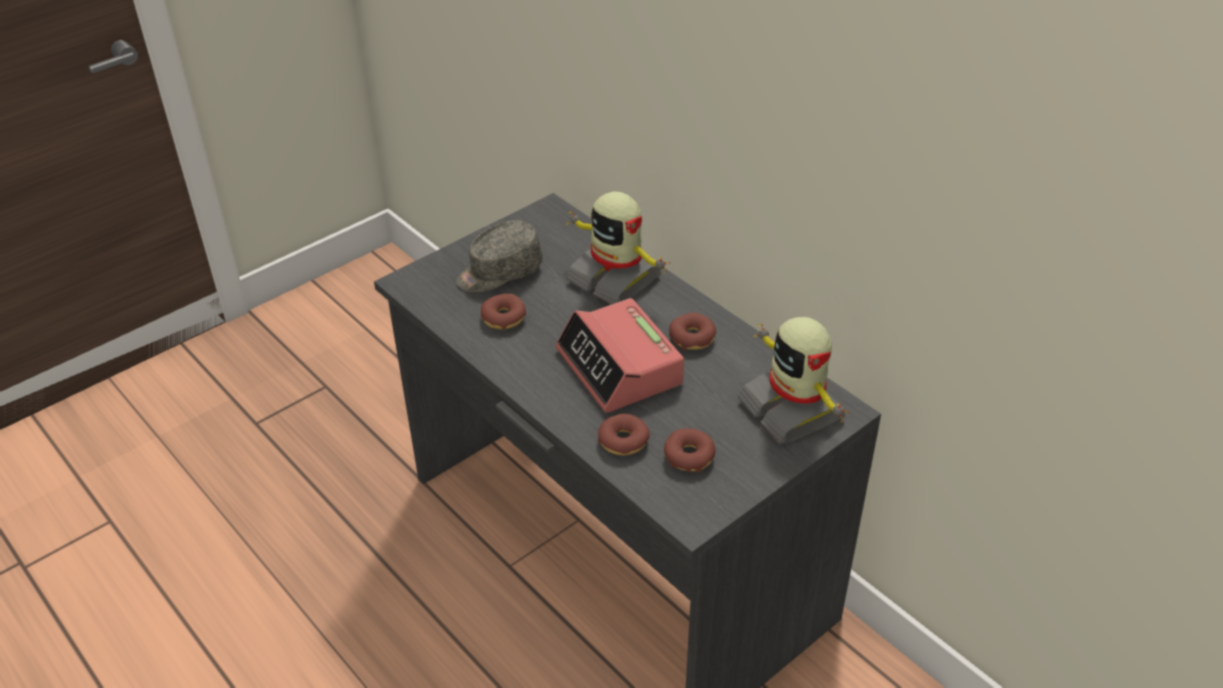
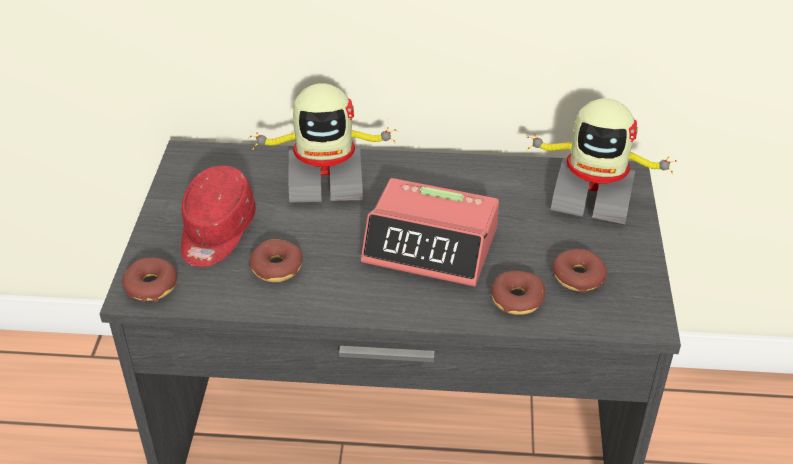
camera: 45 degrees left, 0 degrees up
(499, 272) = (216, 232): grey cap -> red cap
(692, 337) = (451, 188): donut -> donut (151, 286)

